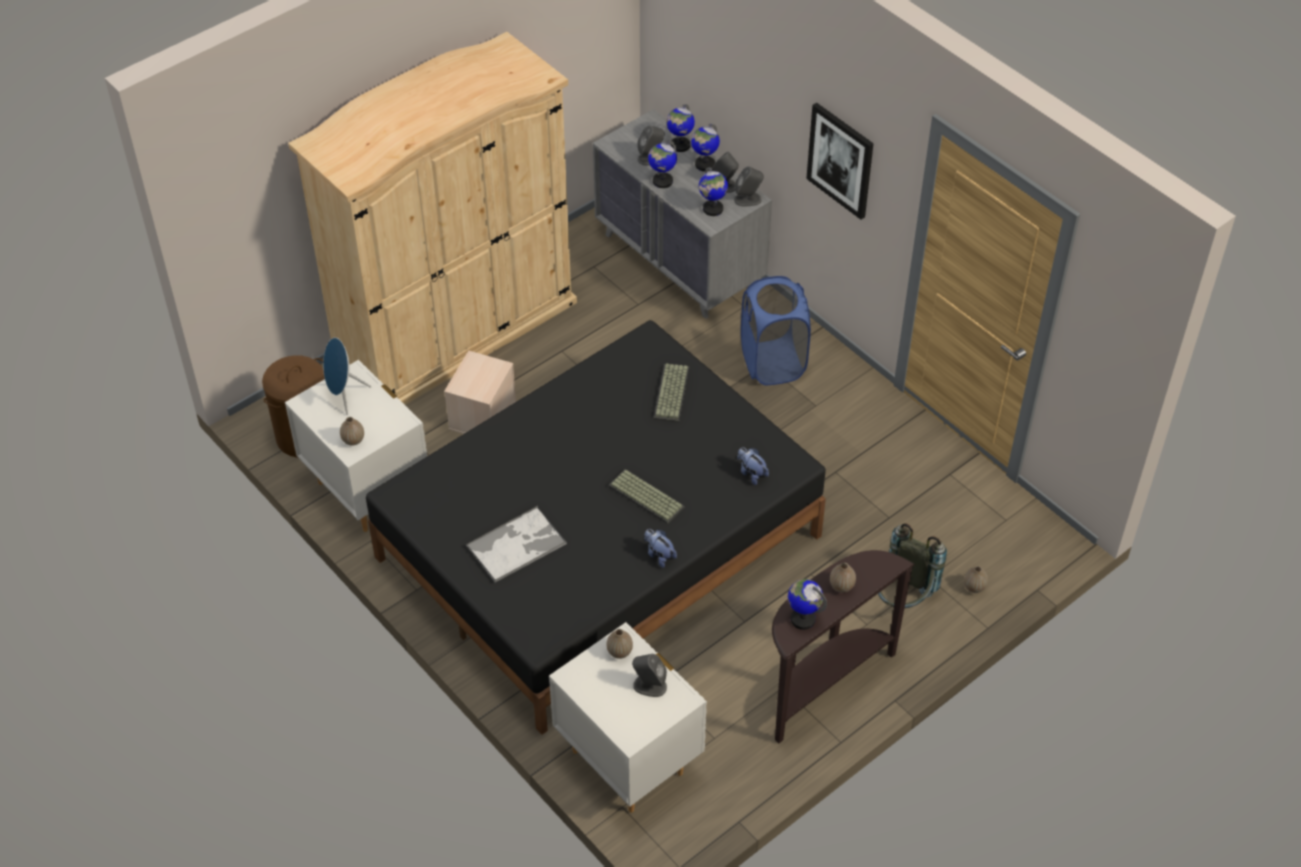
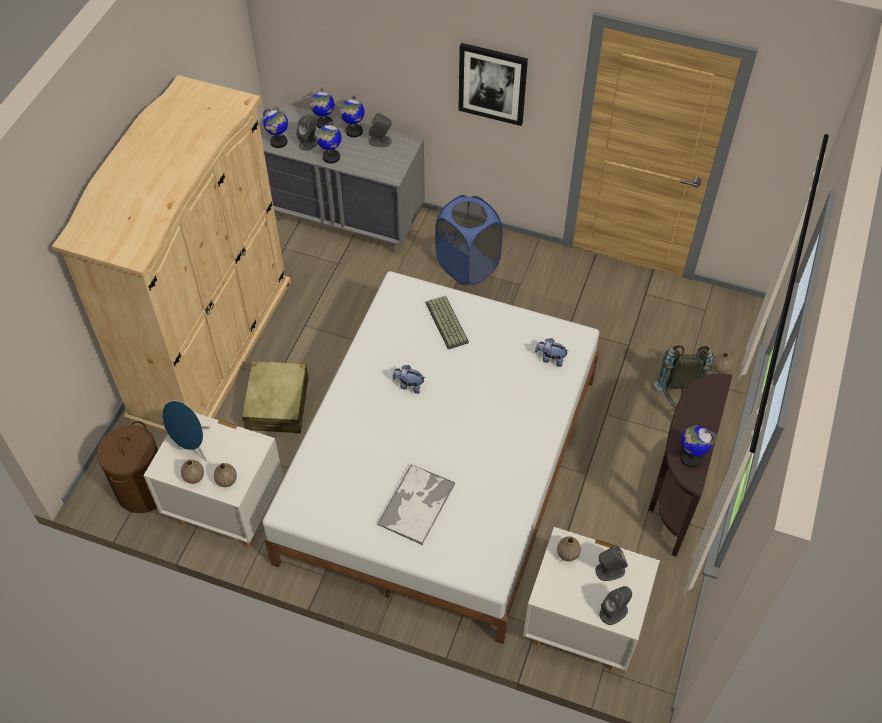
camera: 30 degrees left, 5 degrees up
(482, 414) = (277, 404): beige storage box -> beige suitcase
(598, 546) = (439, 468): black bed -> white bed
(644, 497) = (486, 416): keyboard -> none
(659, 555) = (531, 457): plush toy -> plush toy (409, 385)
(712, 209) = (385, 164): globe -> globe (278, 142)
(748, 199) = (406, 145): grey speaker -> grey speaker (614, 612)
(841, 586) = (698, 417): vase -> vase (194, 477)

